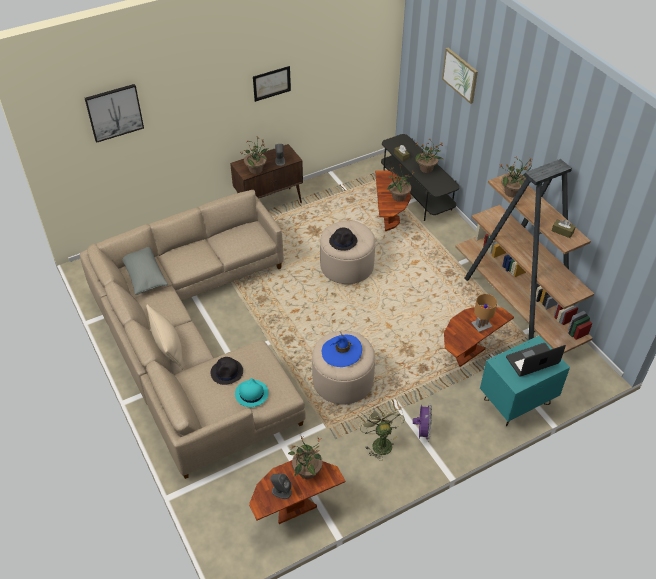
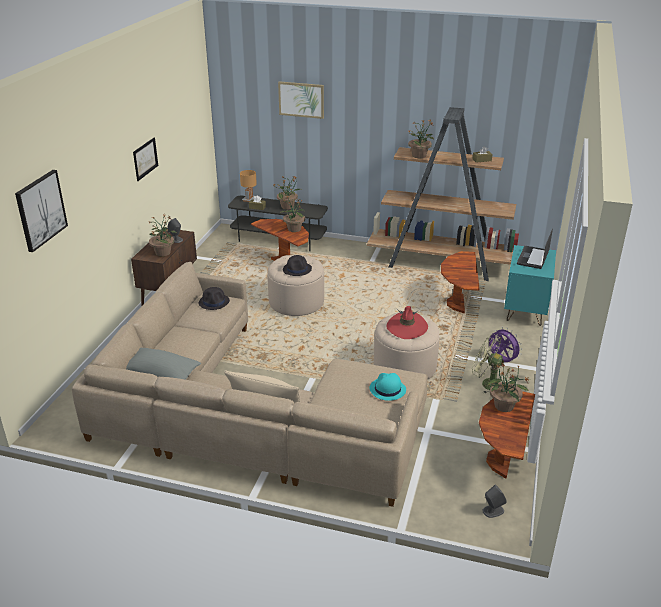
camera: 45 degrees left, 15 degrees down
(227, 372) = (346, 389): black hat -> black hat (214, 302)
(281, 491) = (509, 429): grey speaker -> grey speaker (493, 511)
(341, 352) = (407, 327): blue hat -> red hat
(481, 326) = (465, 266): brown table lamp -> brown table lamp (249, 199)

